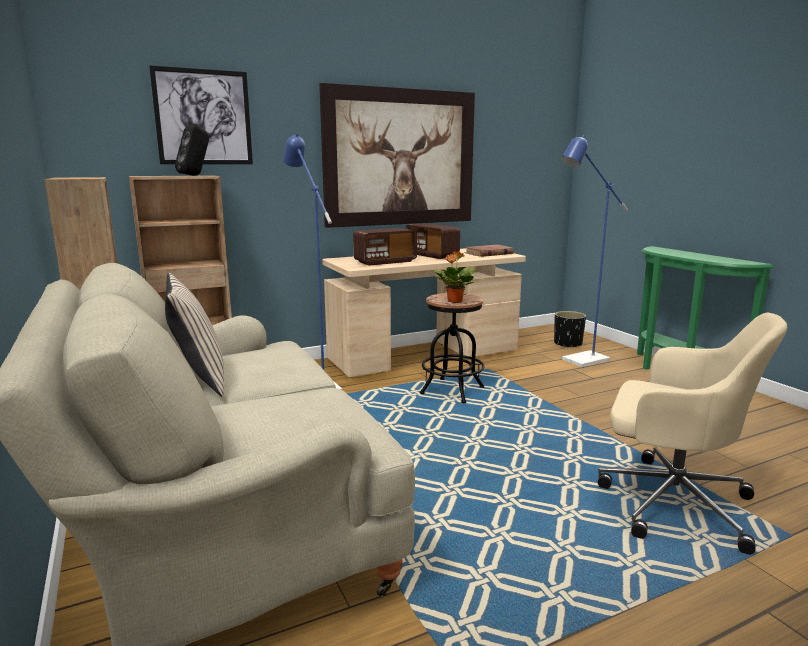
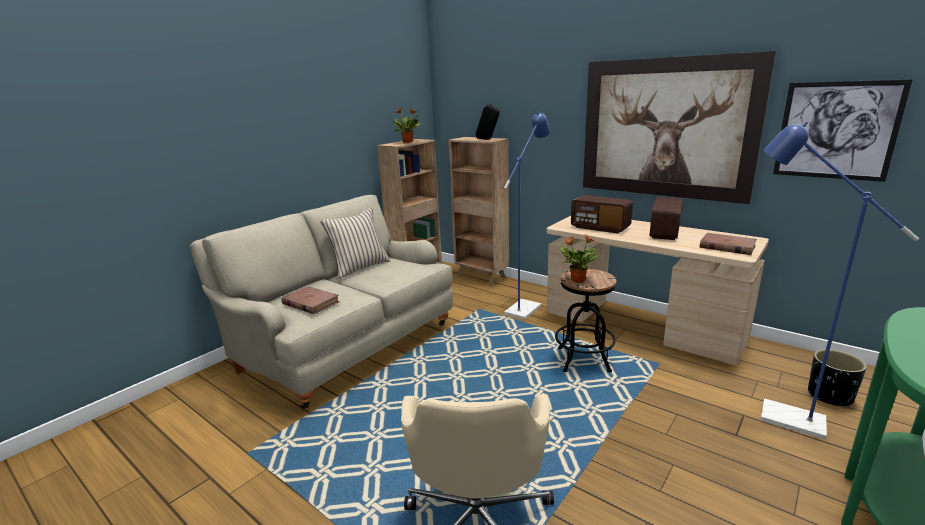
camera: 65 degrees right, 5 degrees up
(81, 177) = (408, 142): none -> potted plant
(203, 117) = (507, 97): picture -> picture (836, 130)
(306, 420) = (310, 303): none -> brown book

